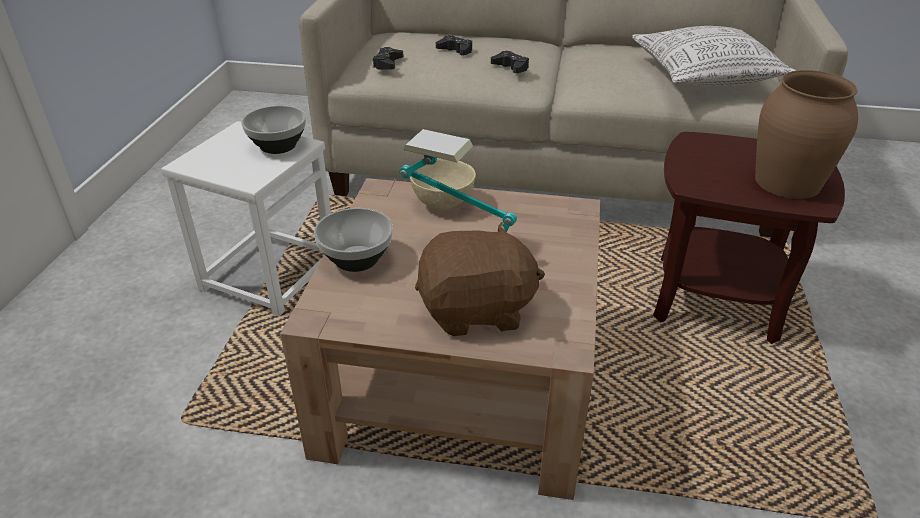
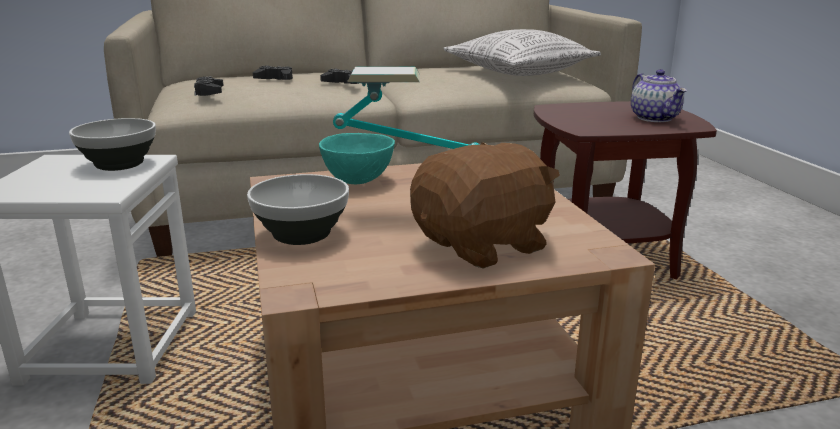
camera: 25 degrees left, 15 degrees down
(444, 204) = (359, 180): beige bowl -> turquoise bowl
(788, 182) = (655, 118): brown vase -> teapot

